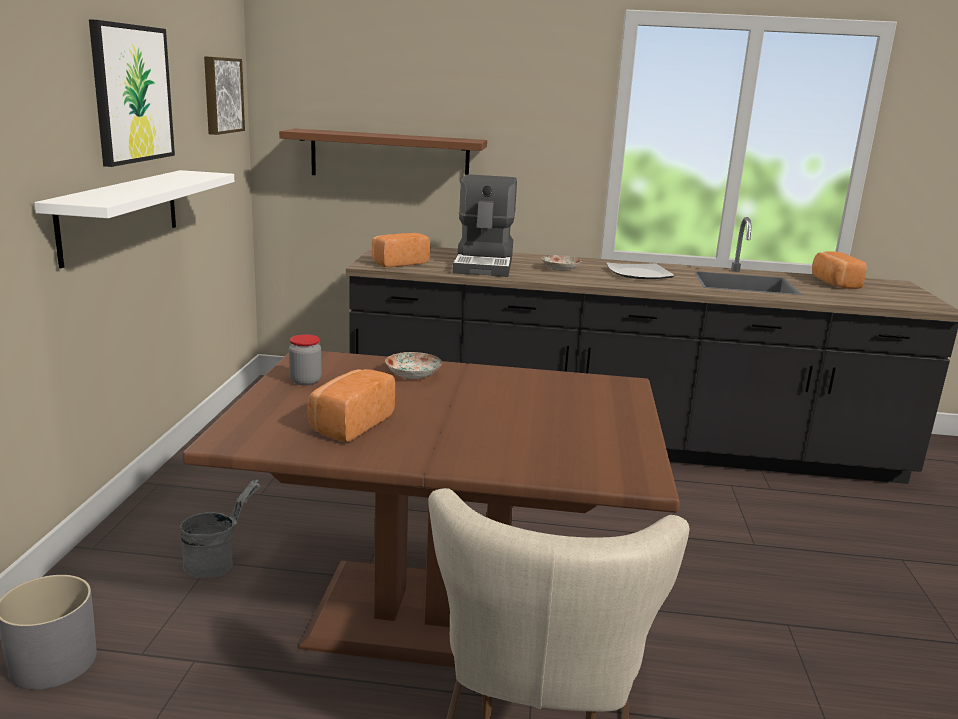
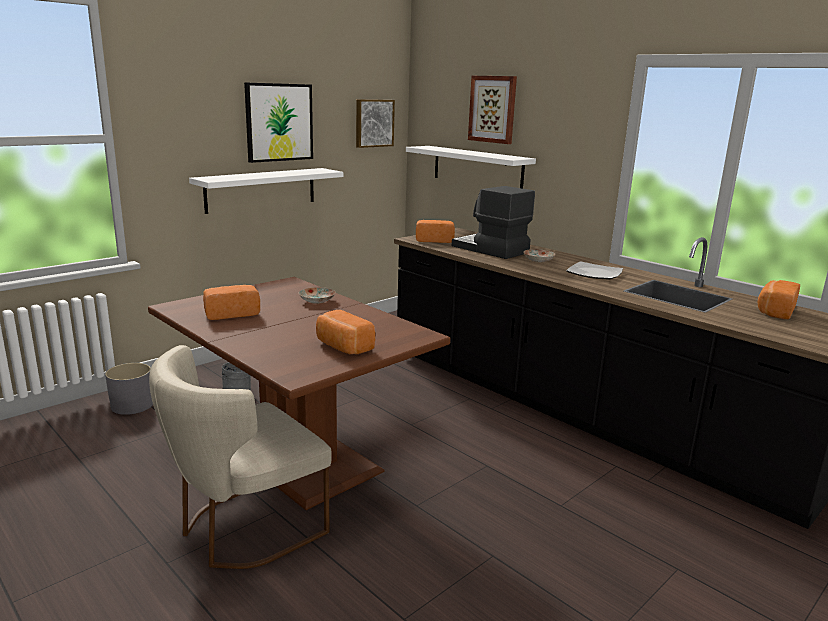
camera: 40 degrees right, 0 degrees up
(305, 381) = (260, 291): jar -> none
(389, 157) = (477, 168): brown shelf -> white shelf
(411, 74) = (493, 109): none -> picture
(485, 264) = (490, 249): coffee machine -> coffee machine turned 90 degrees clockwise
(590, 424) = (343, 347): none -> bread

